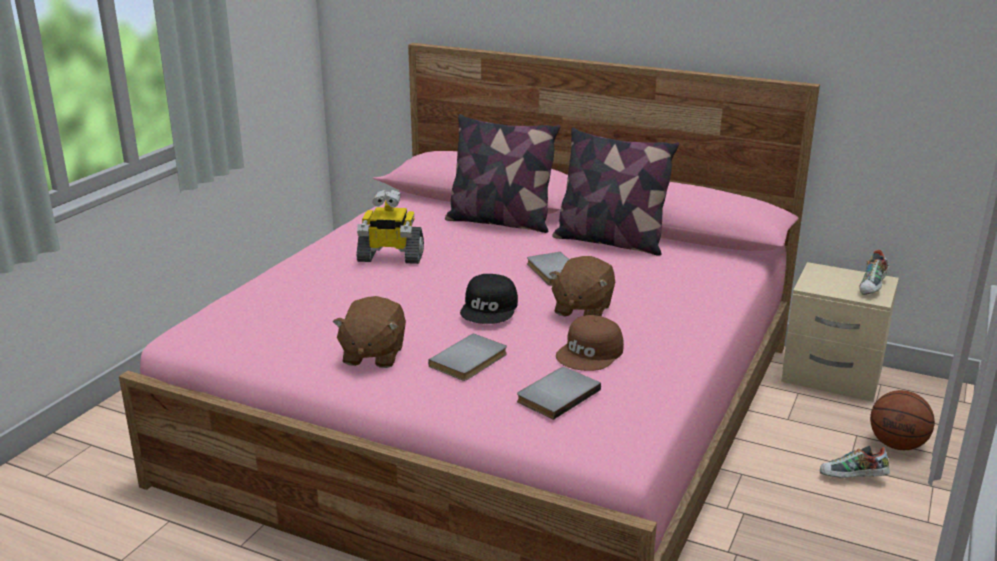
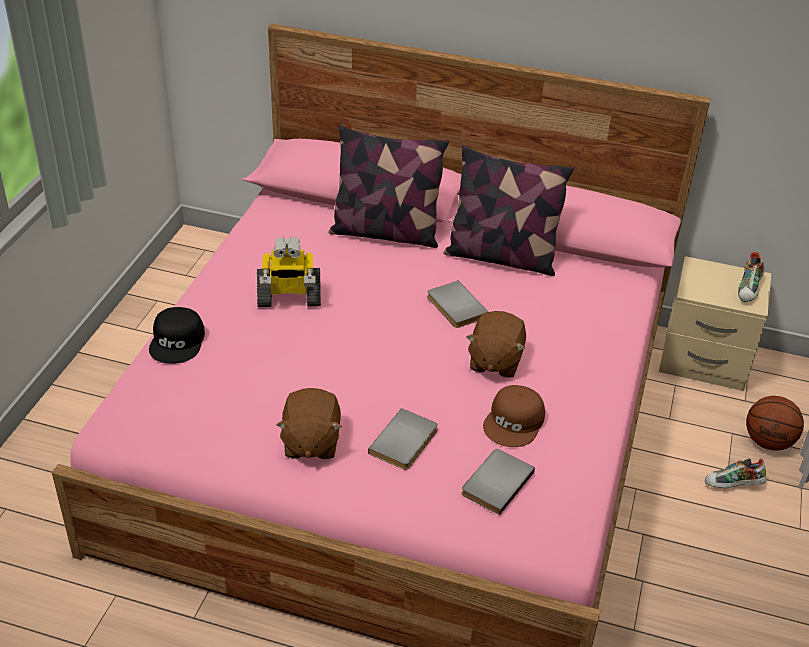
camera: 10 degrees left, 15 degrees up
(490, 308) = (407, 367): black cap -> black cap (178, 341)

